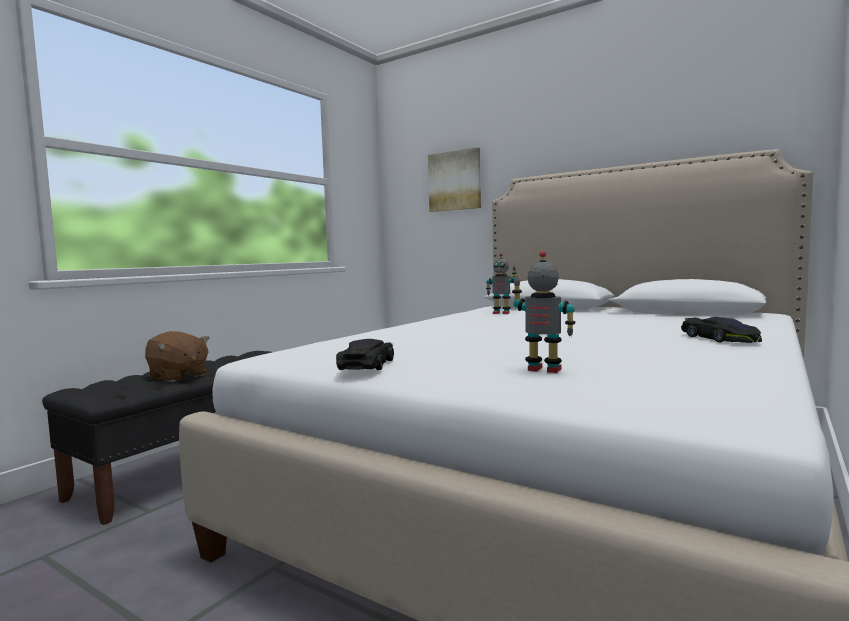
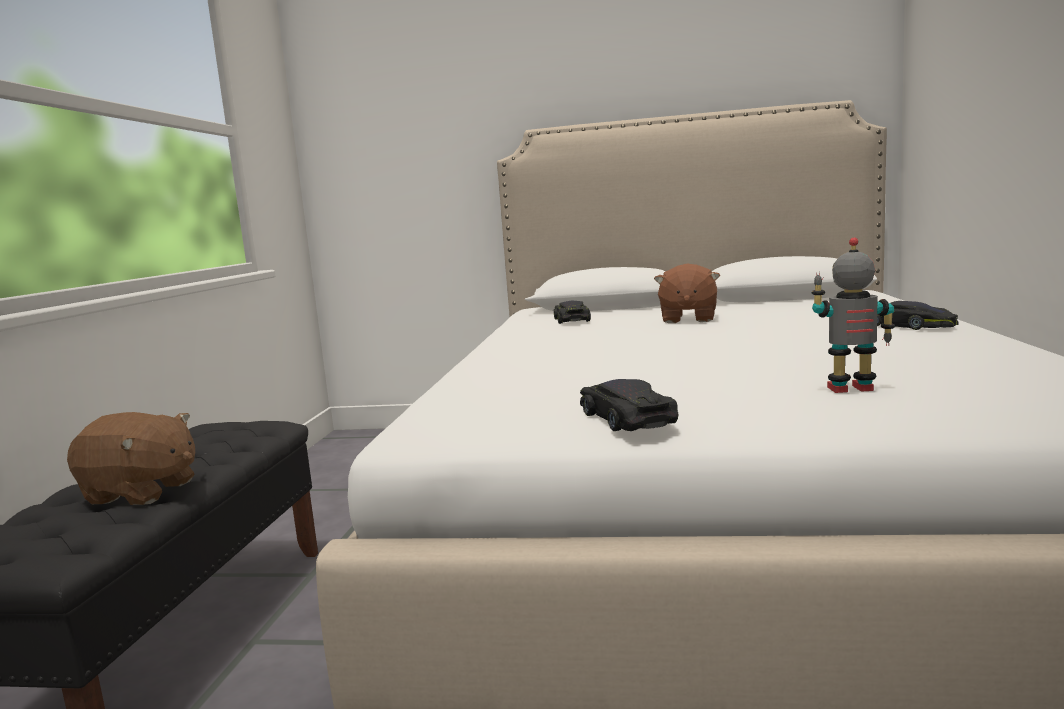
camera: 25 degrees left, 5 degrees up
(455, 181) = (427, 131): picture -> none
(501, 313) = (572, 320): toy robot -> black toy car
(575, 319) = (687, 319): none -> brown plush toy

